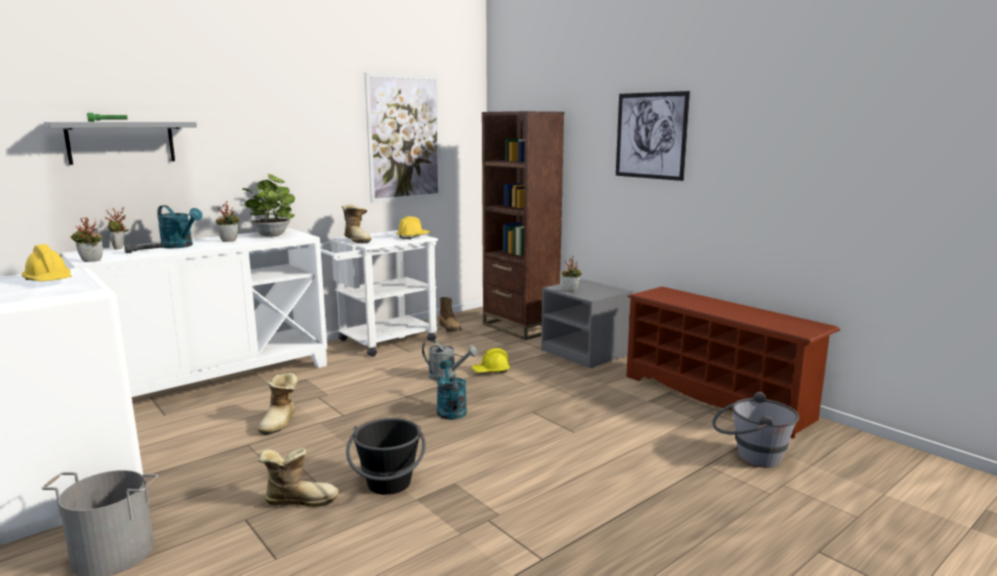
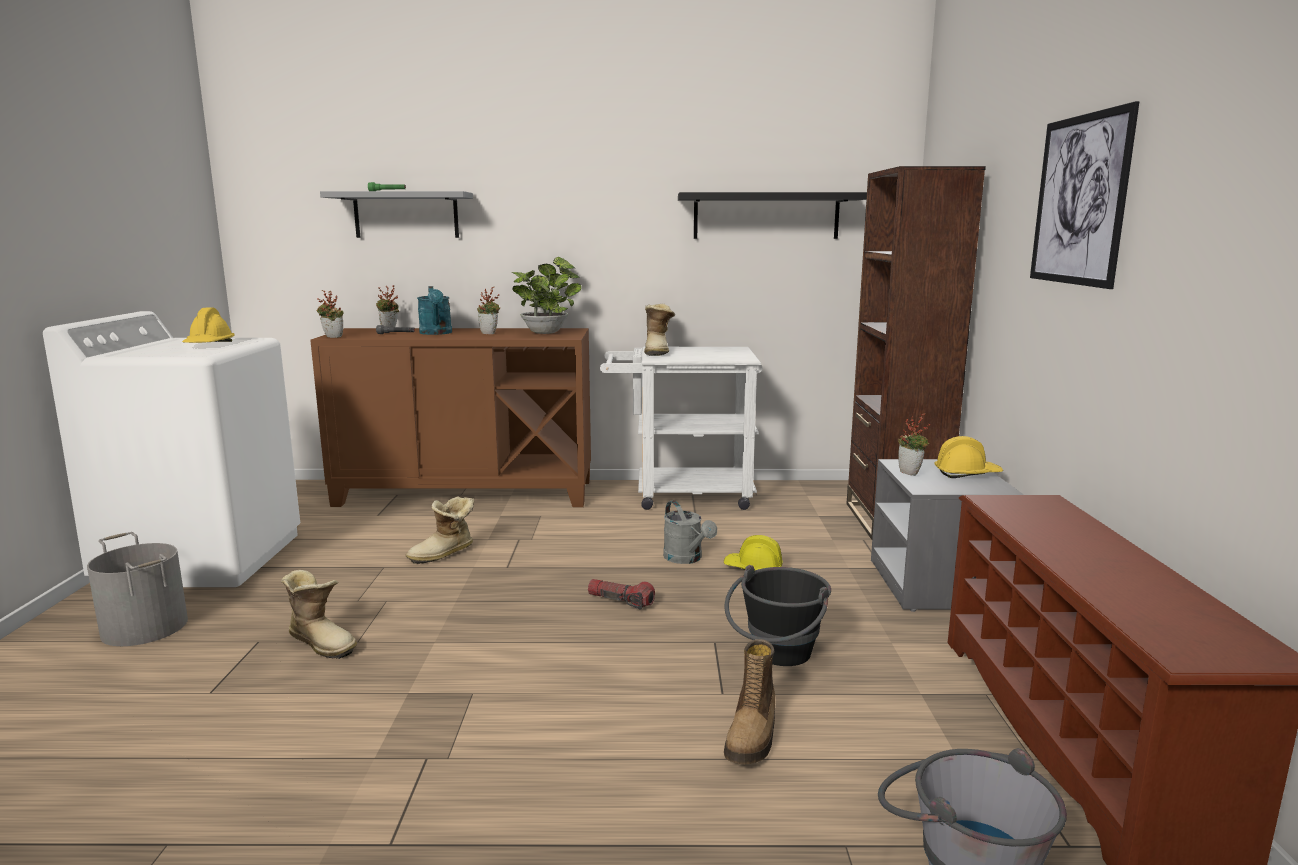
camera: 40 degrees right, 0 degrees up
(214, 380) = (466, 493): white cabinet -> brown cabinet
(388, 488) = (407, 667): black bucket -> black bucket (777, 657)
(404, 138) = (766, 216): picture -> black shelf
(413, 236) = (735, 356): yellow hard hat -> yellow hard hat (967, 474)
(450, 328) = (793, 499): boot -> boot (753, 736)
(450, 409) = (621, 601): turquoise watering can -> flashlight

